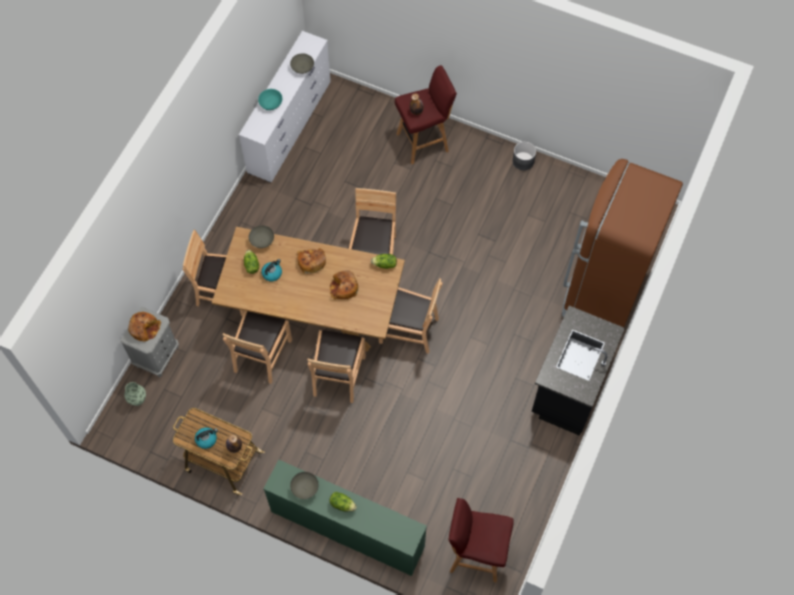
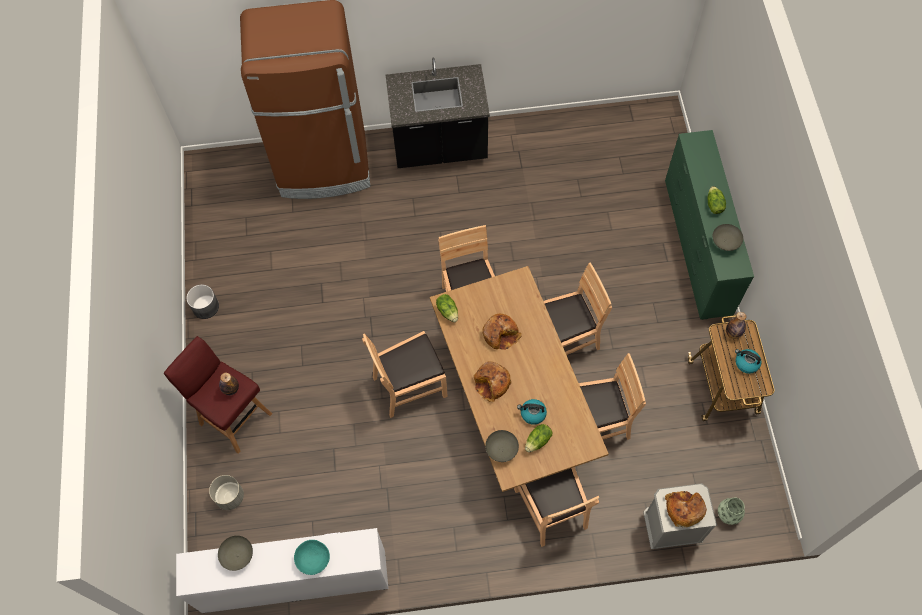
camera: 120 degrees left, 0 degrees up
(370, 116) = (229, 497): none -> grey planter
(475, 554) = (640, 142): red stool -> none

